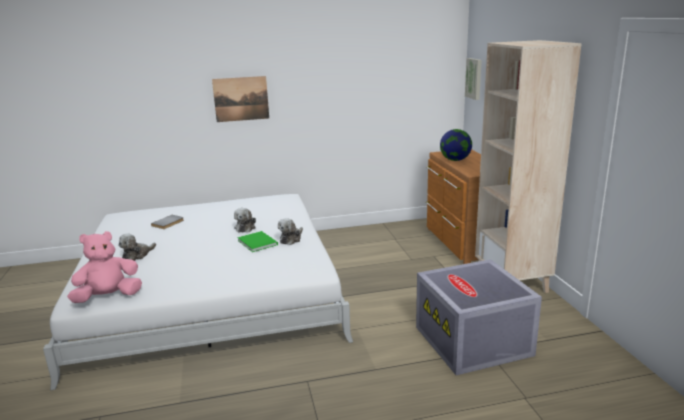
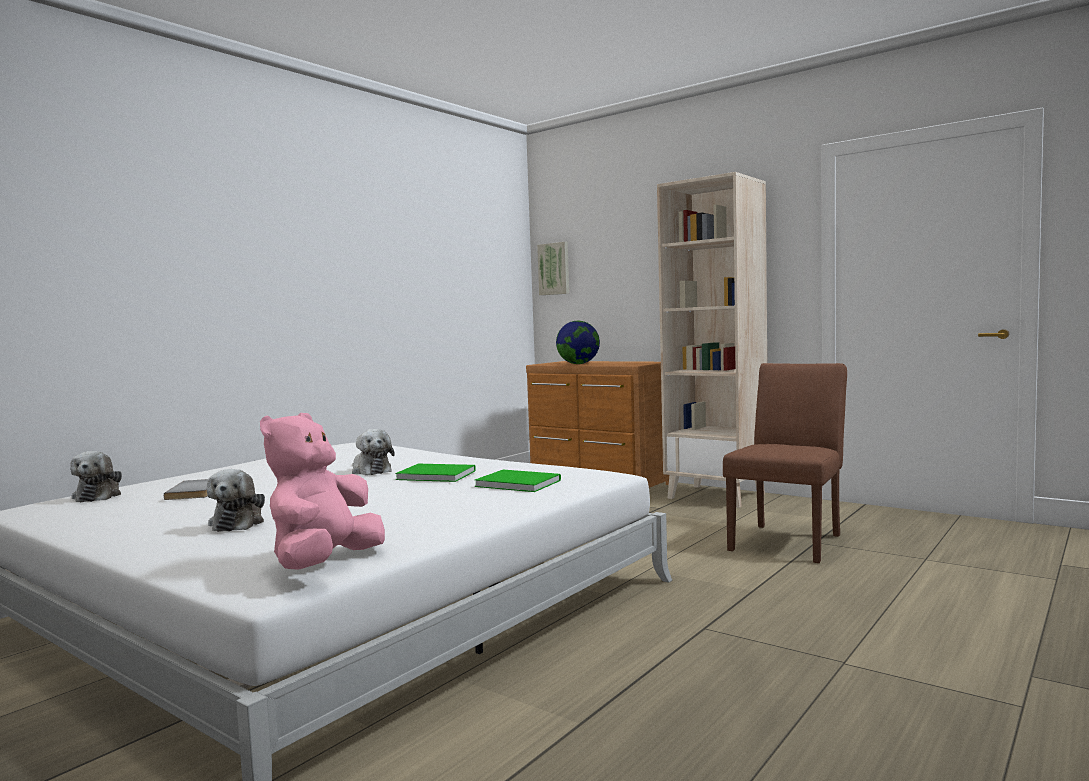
camera: 40 degrees left, 15 degrees down
(241, 99) = (262, 274): picture -> none
(270, 263) = (517, 483): none -> green book
(291, 239) = (478, 466): plush toy -> plush toy (98, 496)
(474, 341) = (789, 540): grey storage box -> brown chair

